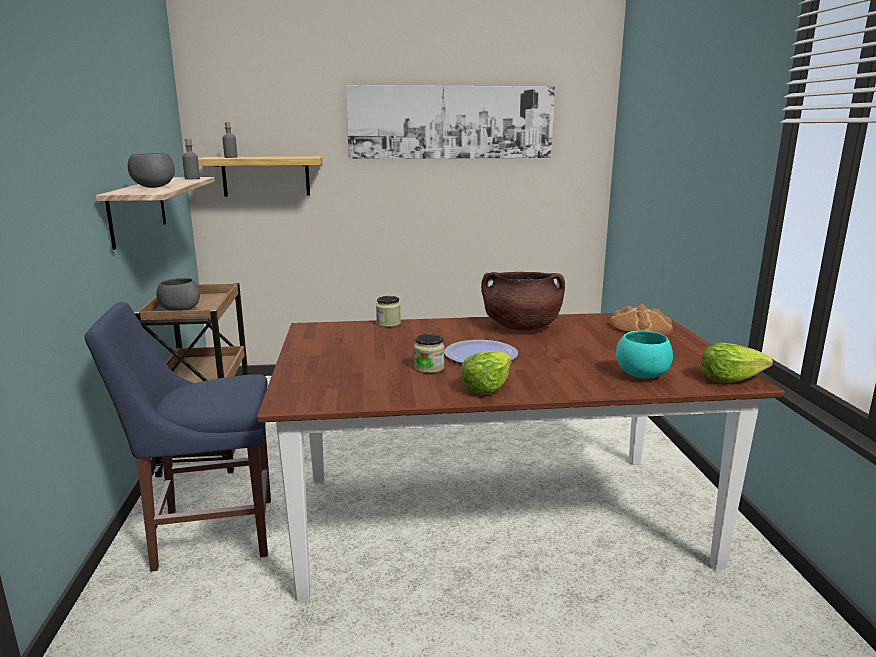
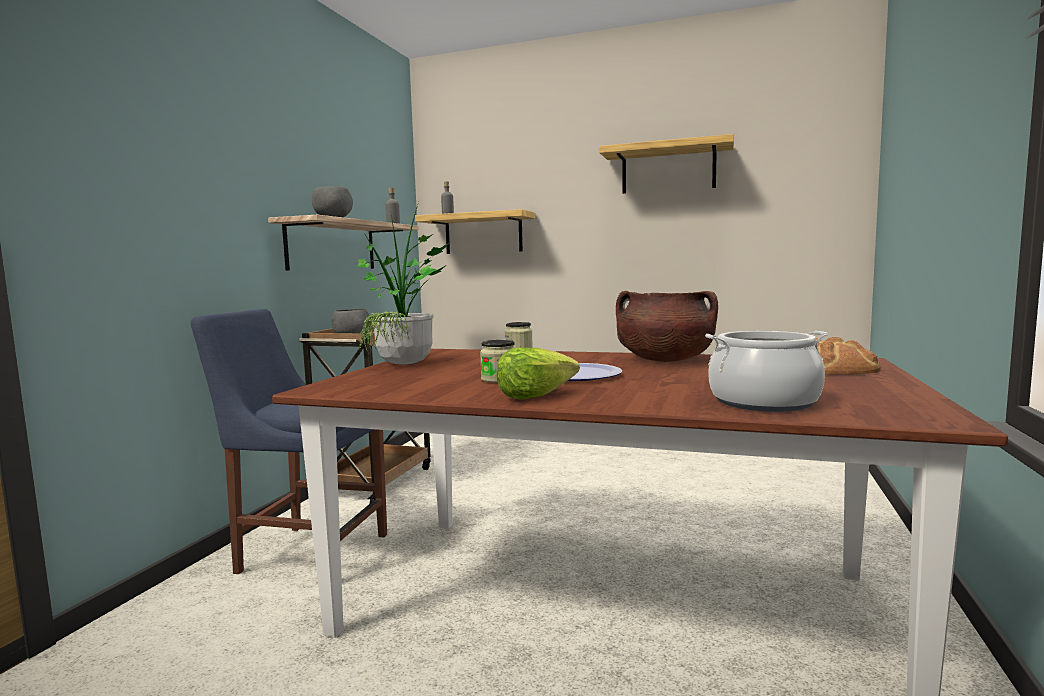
camera: 25 degrees right, 10 degrees down
(314, 355) = (405, 365): none -> potted plant
(451, 122) = (668, 169): picture -> shelf
(641, 375) = (763, 402): turquoise bowl -> cooking pot
(730, 379) = (912, 415): lettuce -> none

